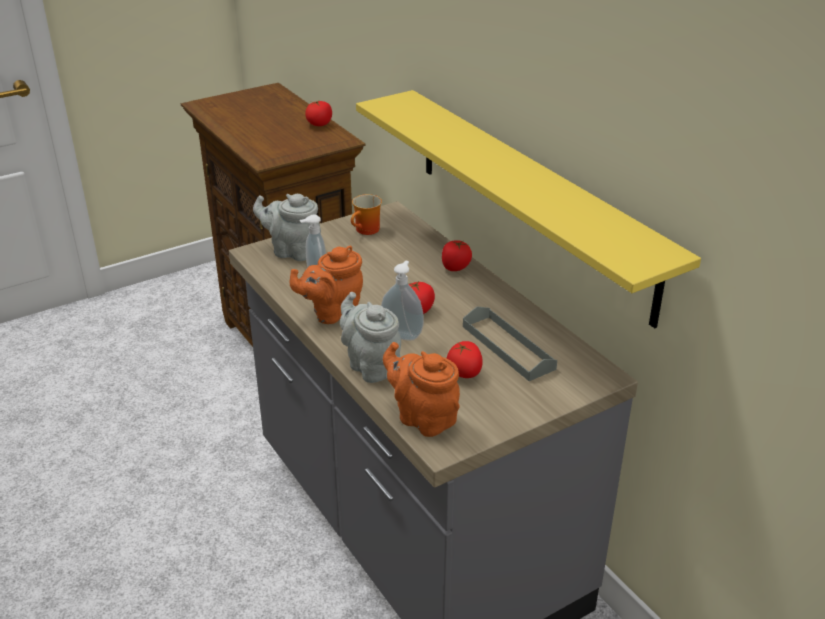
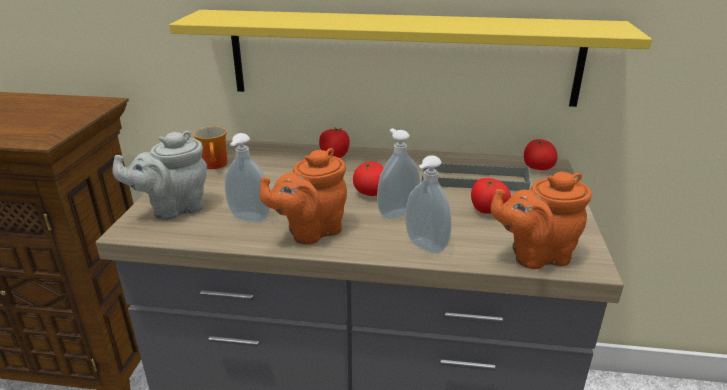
camera: 50 degrees left, 5 degrees down
(319, 124) = (55, 98): tomato -> tomato (537, 168)
(332, 313) = (310, 231): orange teapot -> orange teapot turned 45 degrees clockwise
(371, 366) = (424, 247): grey teapot -> soap dispenser

